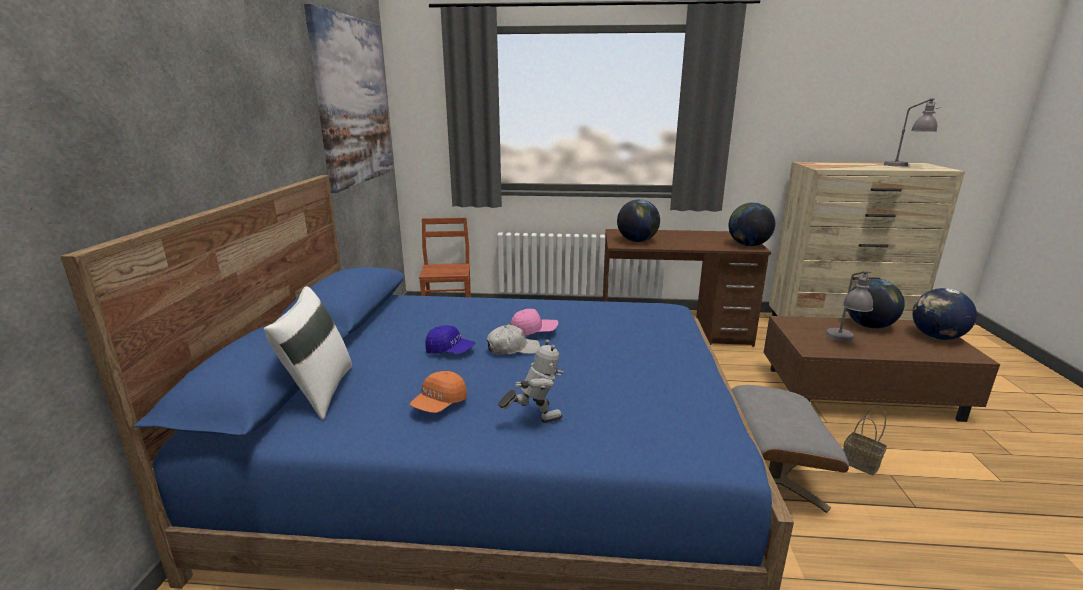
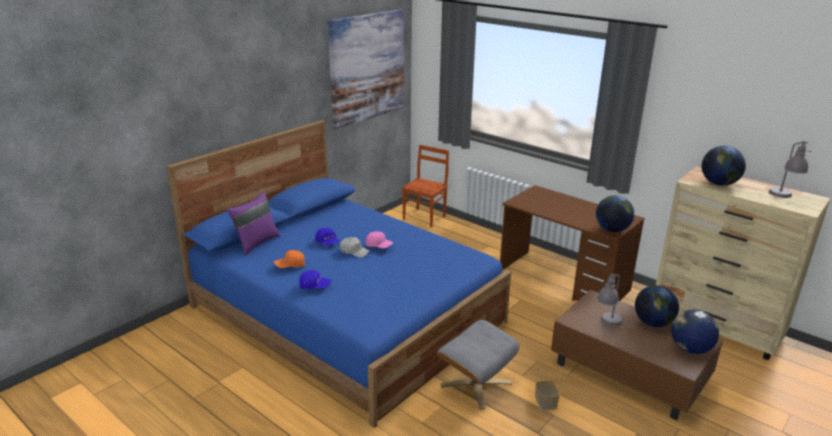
camera: 35 degrees right, 5 degrees up
(319, 392) = (256, 243): white pillow -> purple pillow
(534, 420) = (315, 286): toy robot -> blue cap
(637, 241) = (534, 202): globe -> globe (719, 183)

